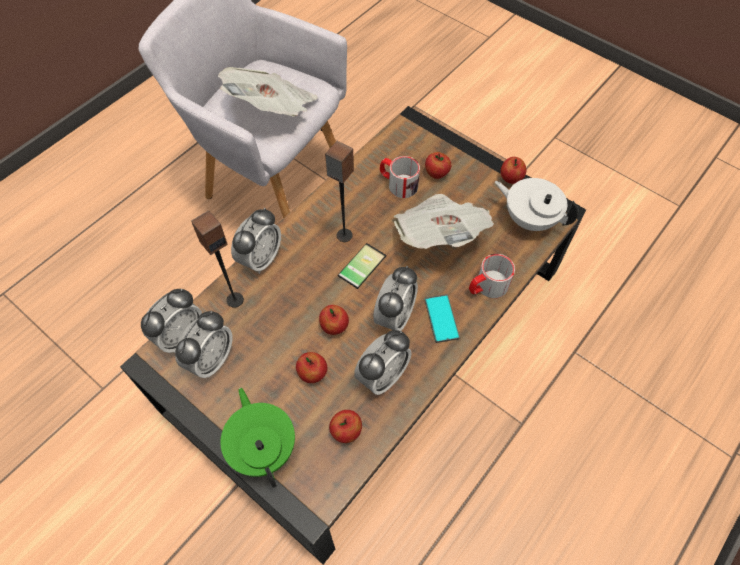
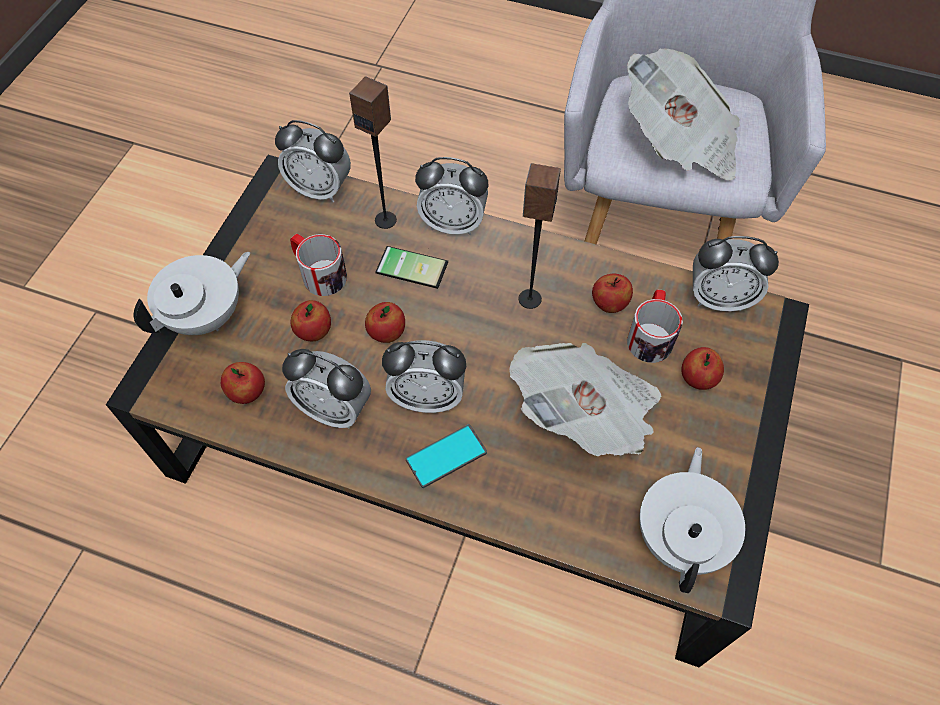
camera: 70 degrees right, 0 degrees up
(211, 359) = (300, 227): alarm clock -> alarm clock (719, 298)
(263, 447) = (207, 316): green teapot -> white teapot
(360, 264) = (492, 331): phone -> phone (413, 264)
(487, 287) = (524, 504): mug -> mug (319, 273)
(511, 179) = (748, 488): apple -> apple (609, 304)

